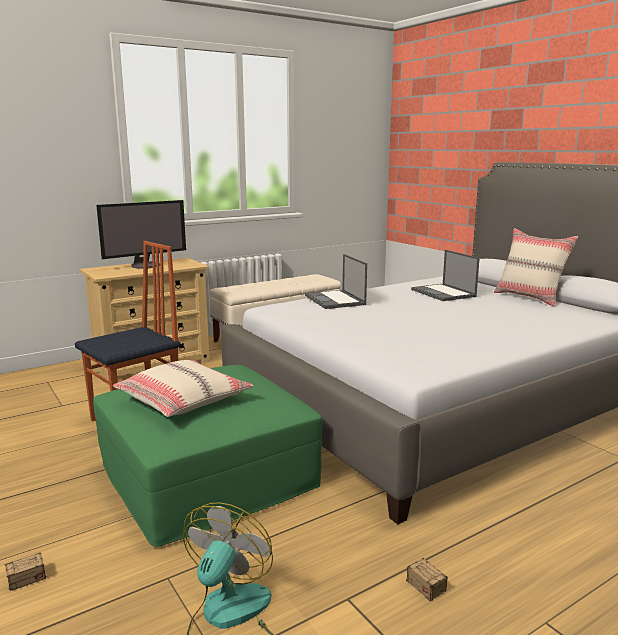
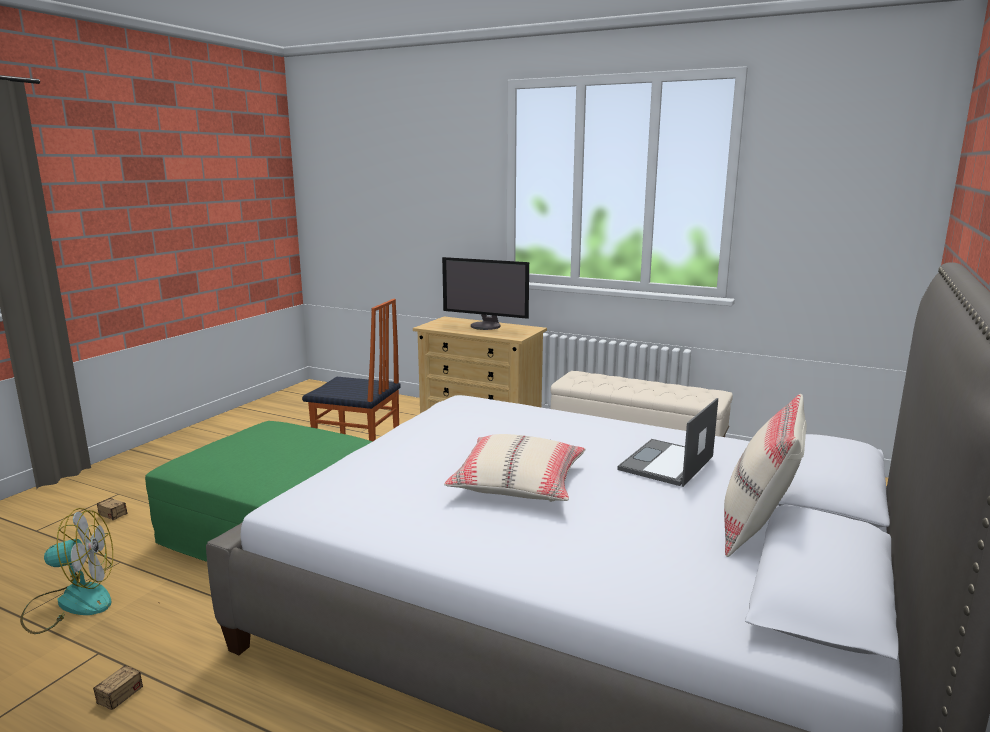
camera: 60 degrees right, 0 degrees up
(184, 400) = (253, 445): beige pillow -> beige pillow (518, 483)
(335, 300) = (521, 416): laptop -> none

